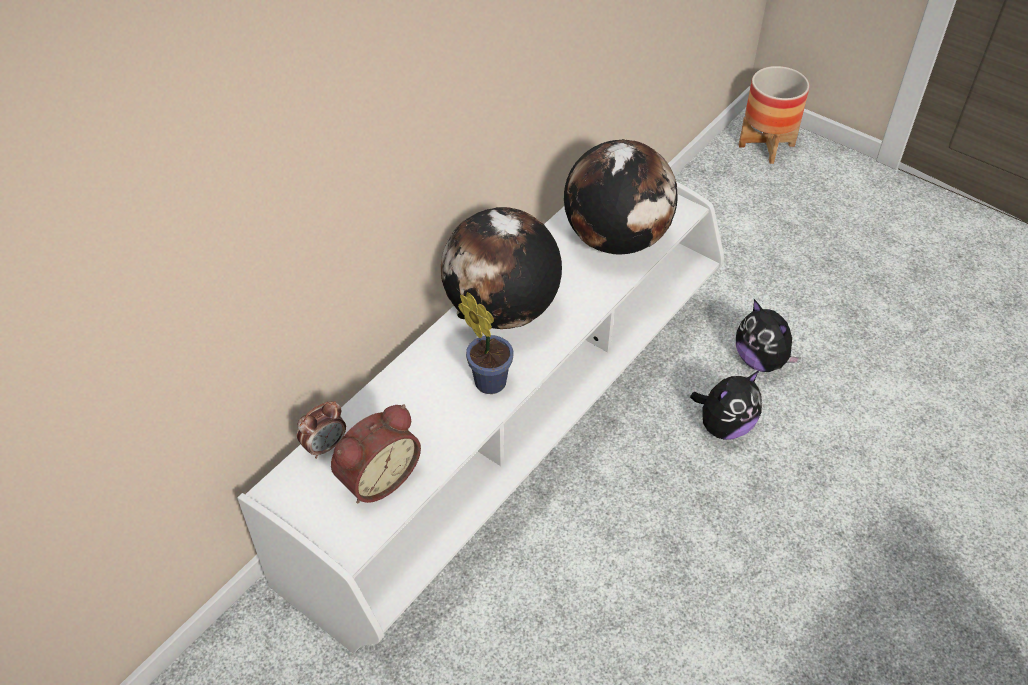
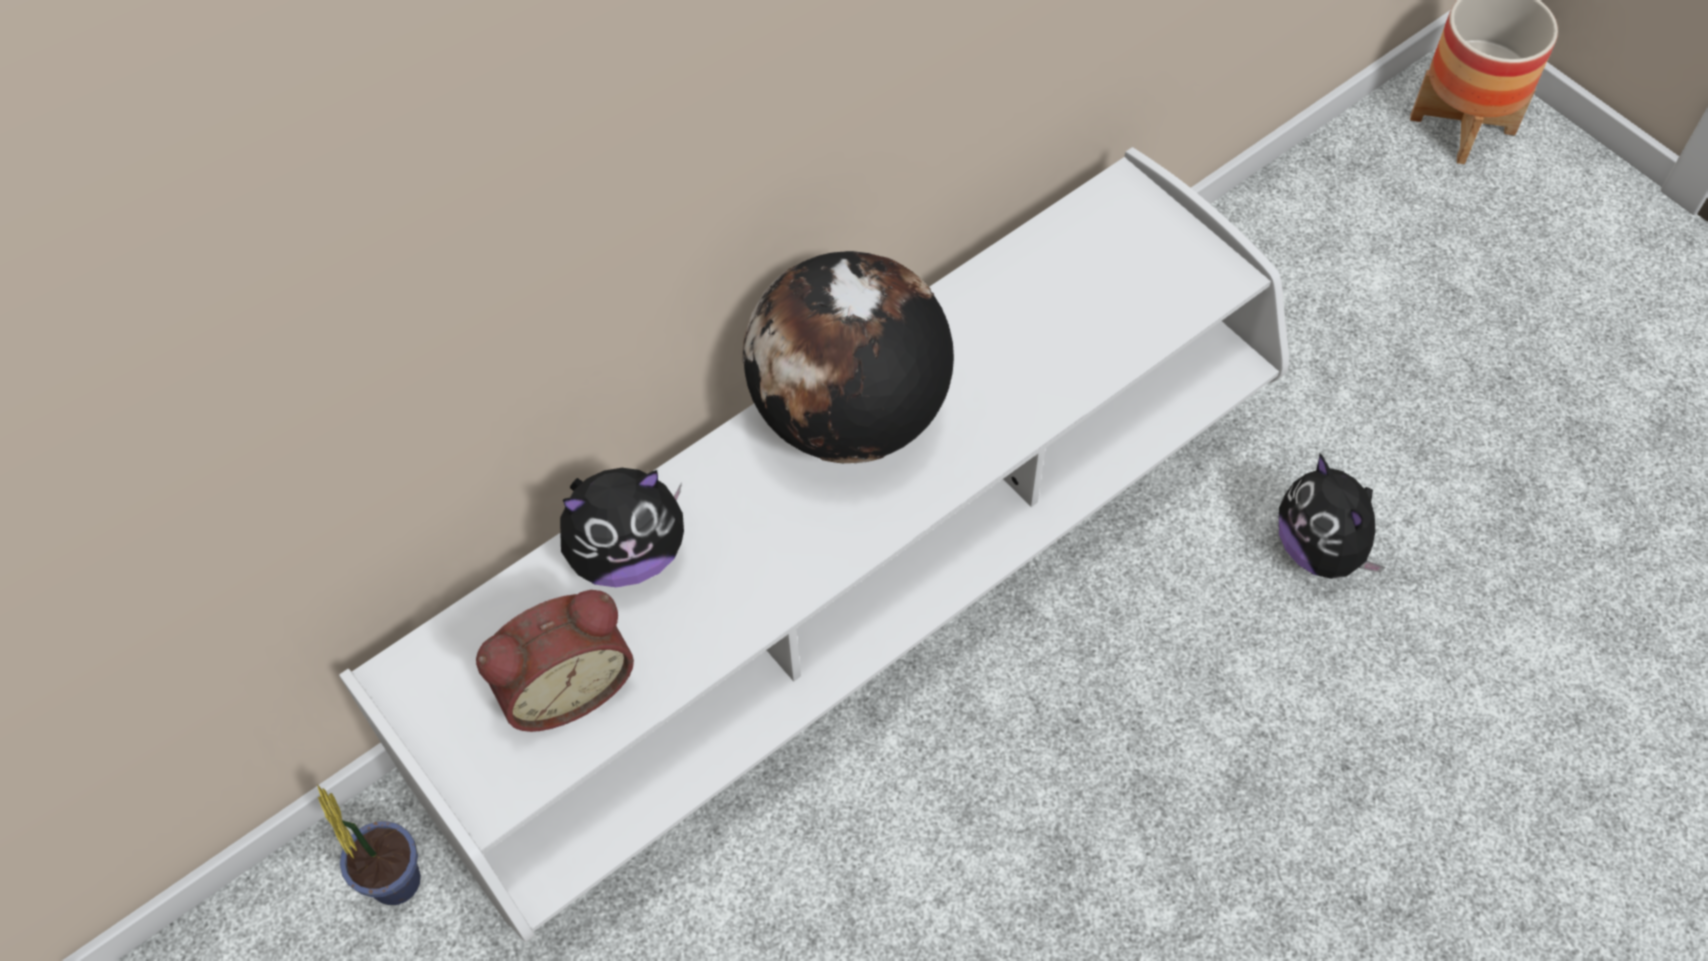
camera: 15 degrees right, 10 degrees up
(325, 446) = (497, 612): alarm clock -> none
(487, 379) = (789, 543): potted plant -> potted plant (393, 875)
(616, 239) = (1087, 313): globe -> none
(724, 426) = (1218, 659): plush toy -> plush toy (628, 554)

